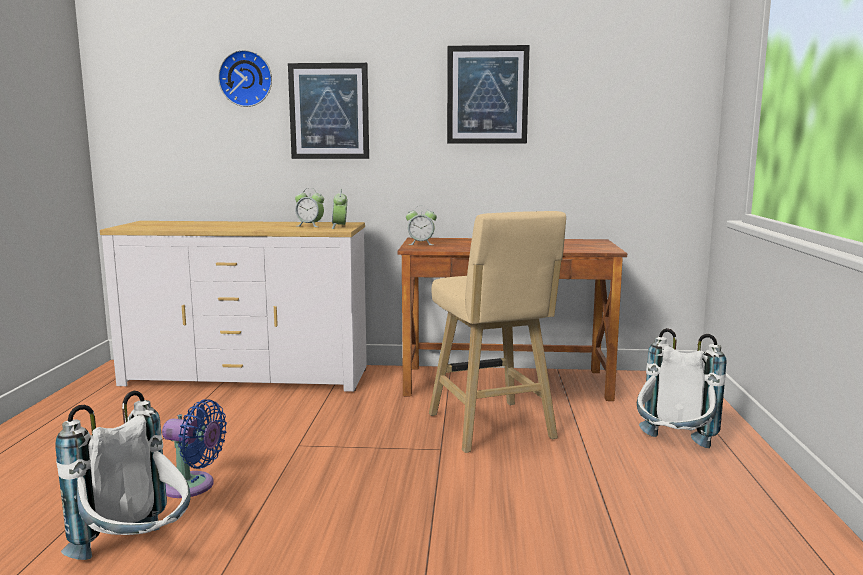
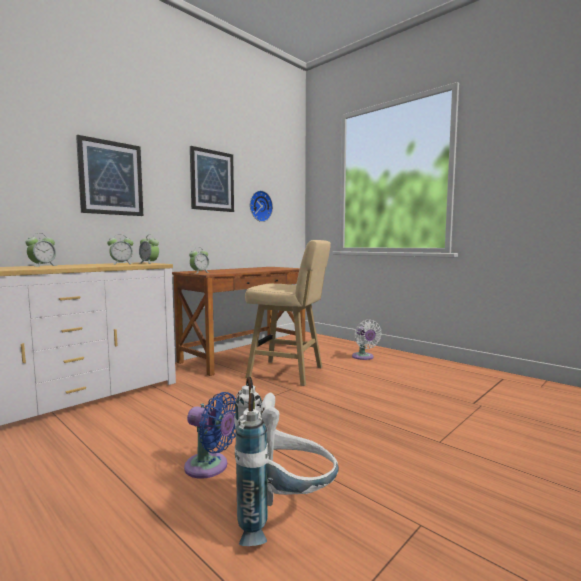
camera: 50 degrees left, 5 degrees down
(193, 486) = (210, 467): blue fan -> blue fan turned 60 degrees clockwise
(233, 223) = (42, 266): none -> alarm clock
(246, 79) = (35, 140): wall clock -> wall clock (259, 206)
(673, 450) = (364, 357): white backpack -> white fan

